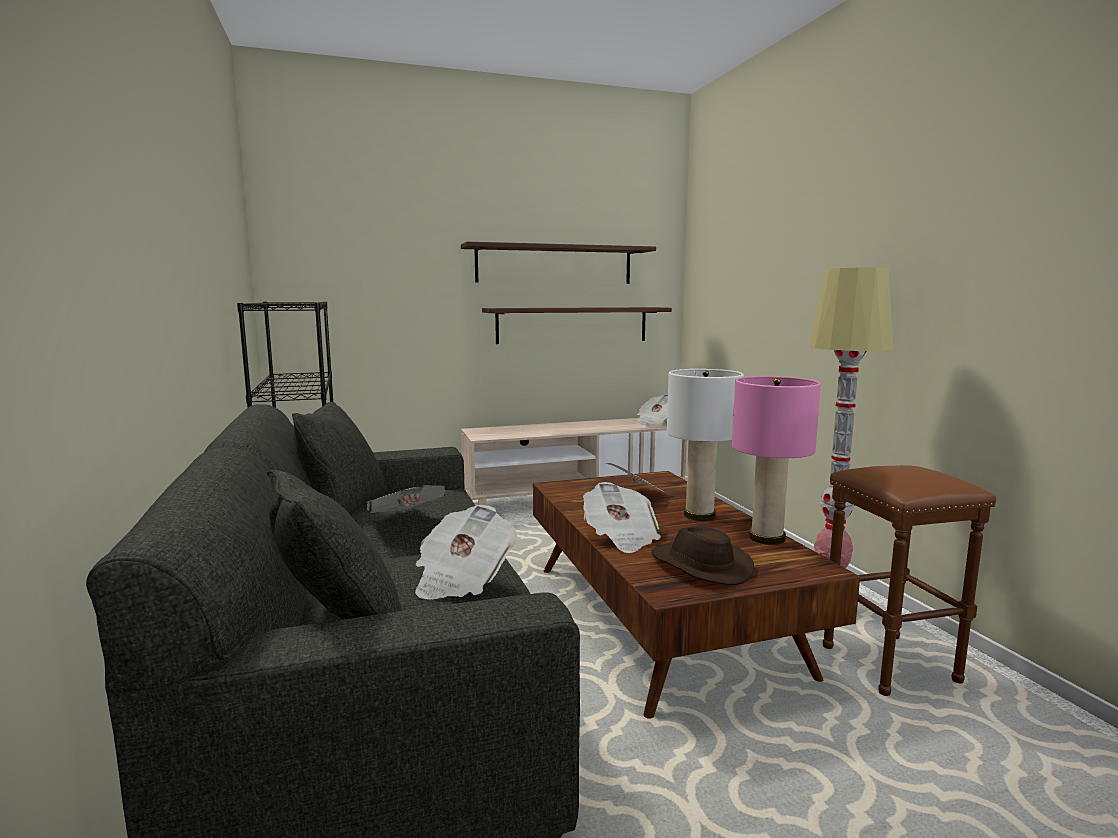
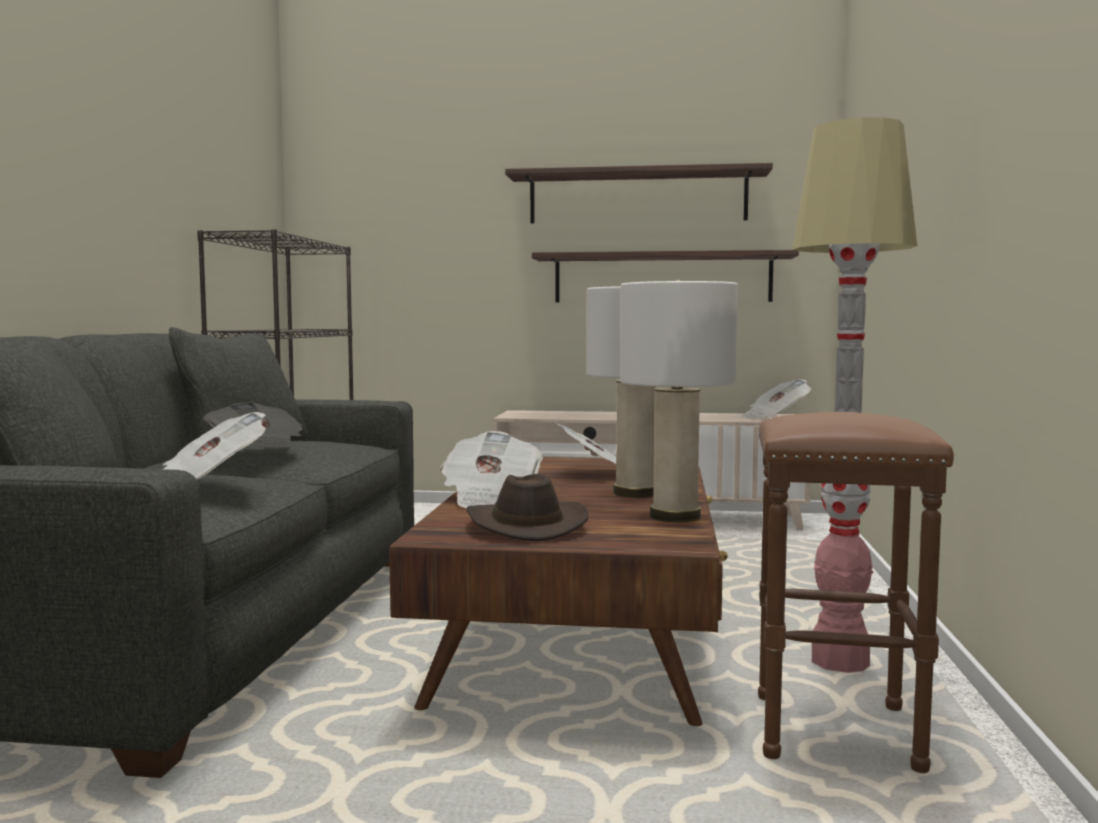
camera: 25 degrees right, 5 degrees down
(766, 538) = (675, 516): pink table lamp -> white table lamp

